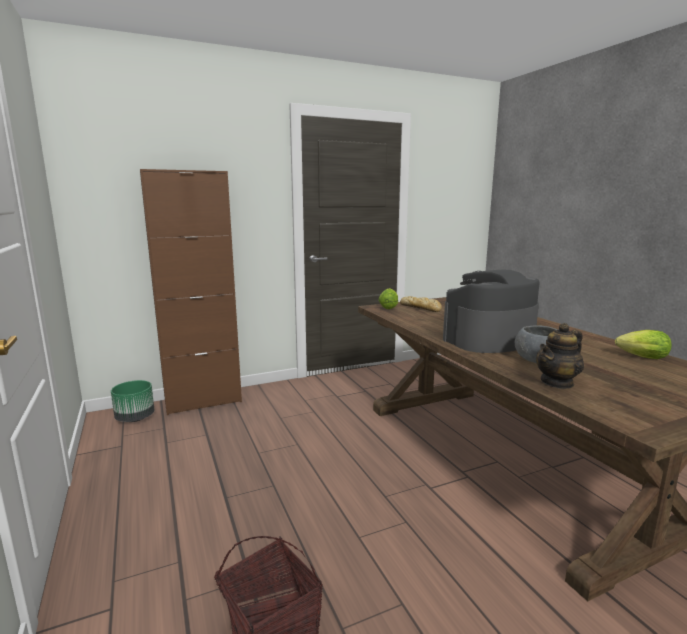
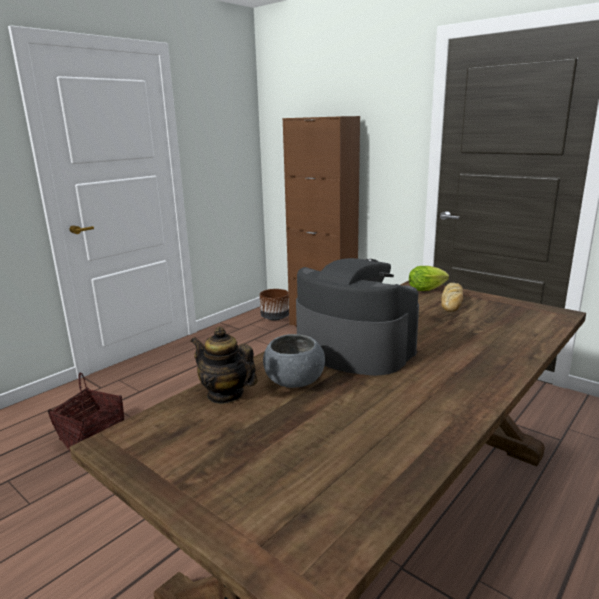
camera: 65 degrees right, 5 degrees up
(135, 418) = (275, 318): green planter -> brown planter
(639, 357) = (387, 454): lettuce -> none

